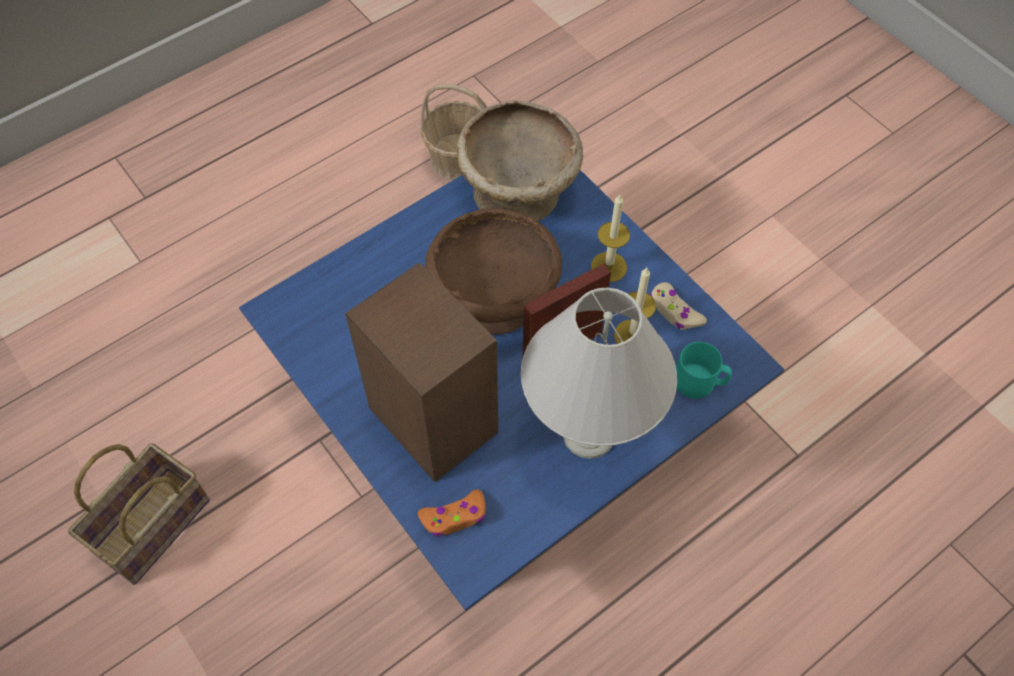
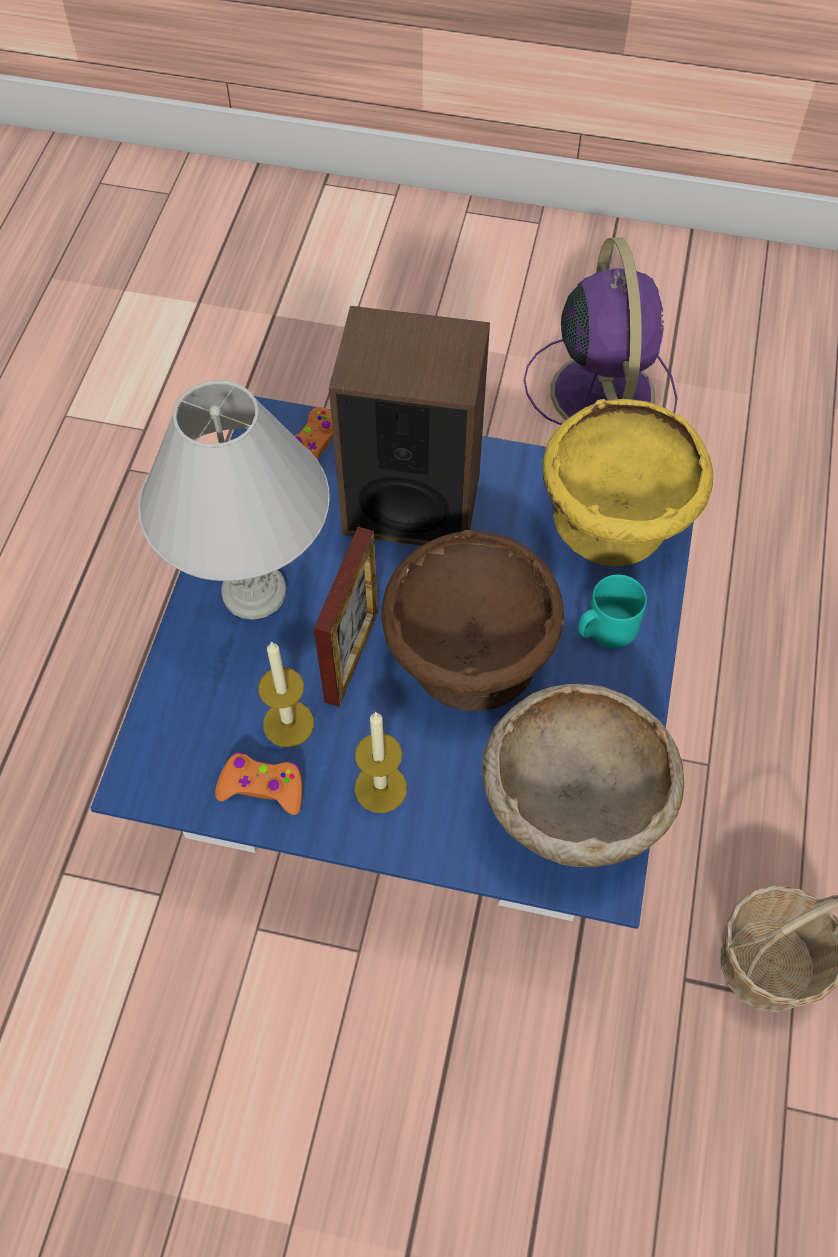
camera: 140 degrees right, 0 degrees up
(152, 530) = (601, 390): basket -> purple fan
(323, 315) = (616, 520): none -> yellow bowl
(674, 311) = (262, 787): beige game controller -> orange game controller
(699, 382) = (177, 723): turquoise mug -> turquoise mug (605, 629)

